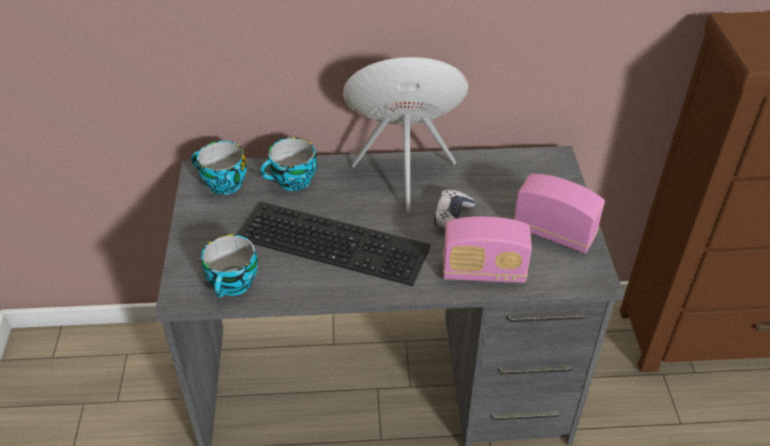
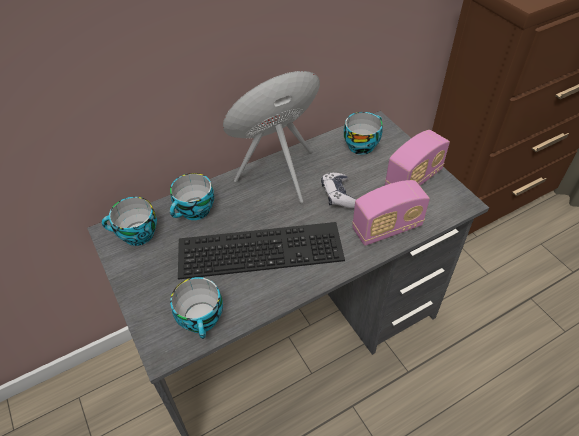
camera: 25 degrees left, 5 degrees up
(520, 175) = (361, 144): none -> cup
(553, 233) = (413, 179): radio -> radio turned 135 degrees clockwise

